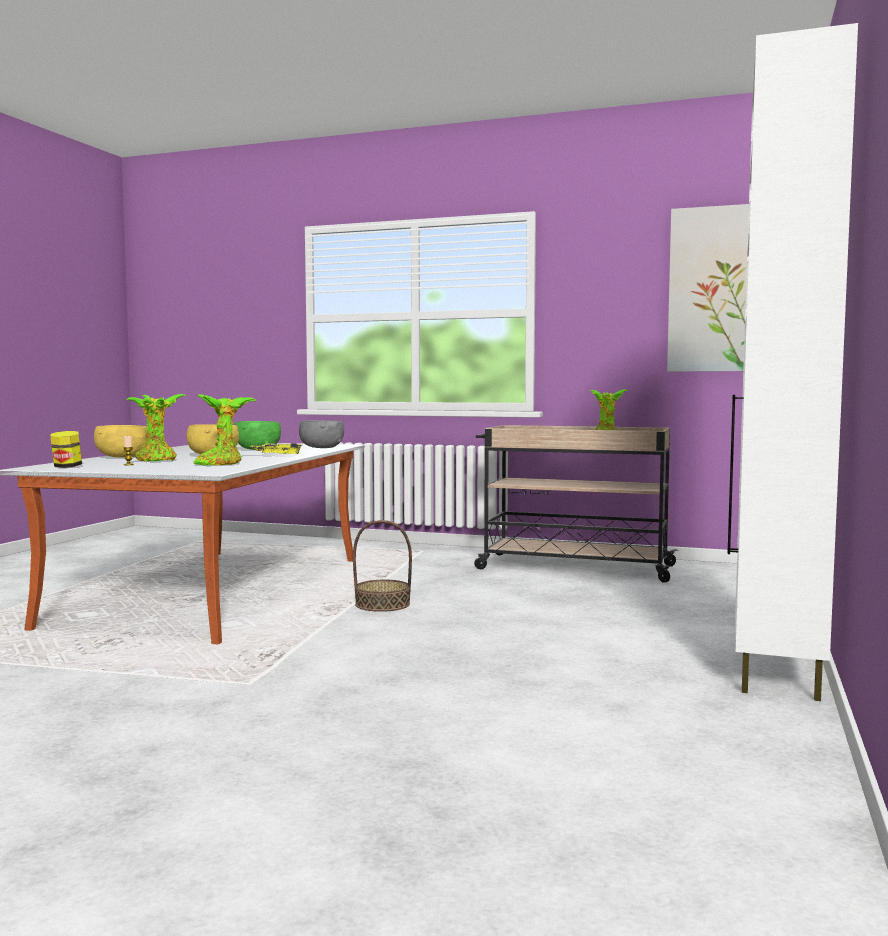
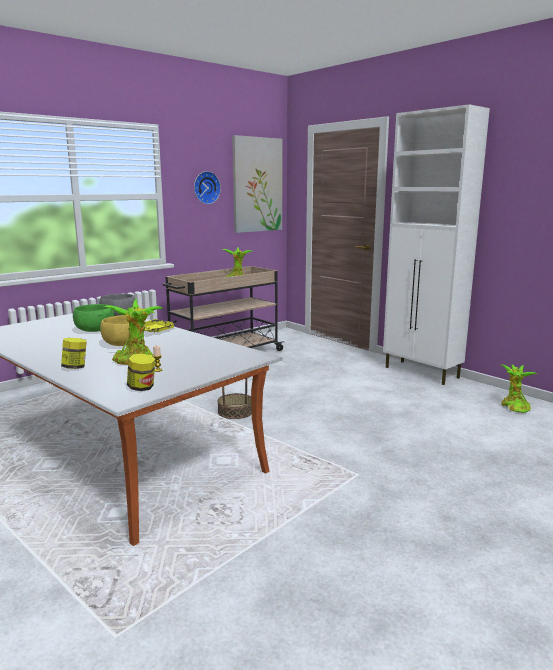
camera: 60 degrees left, 10 degrees up
(121, 457) = (75, 367): yellow bowl -> jar
(222, 464) = (199, 348): potted plant -> potted plant (514, 407)
(613, 297) = (206, 187): none -> wall clock

